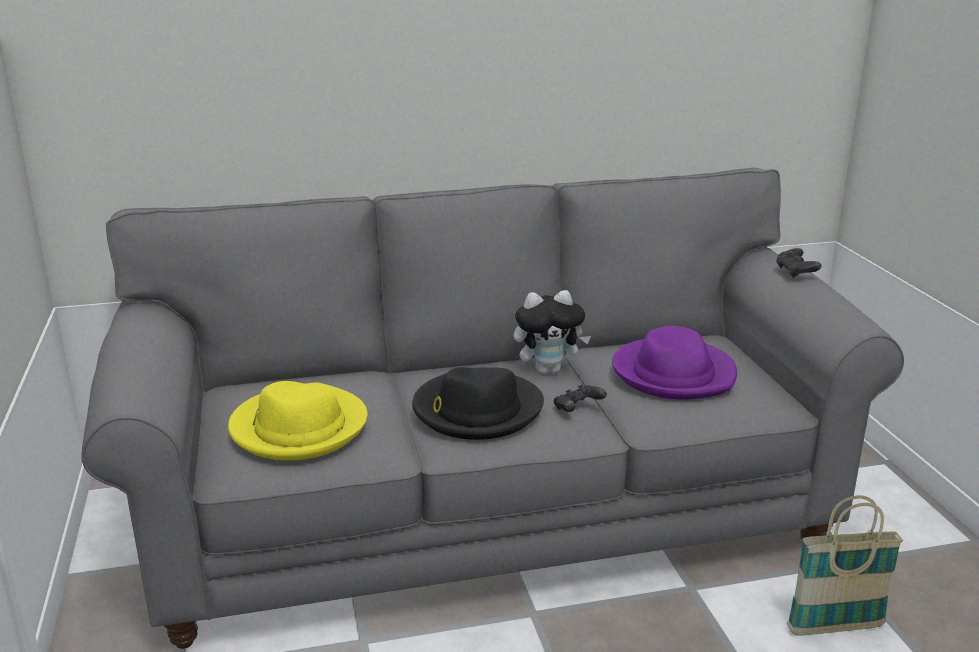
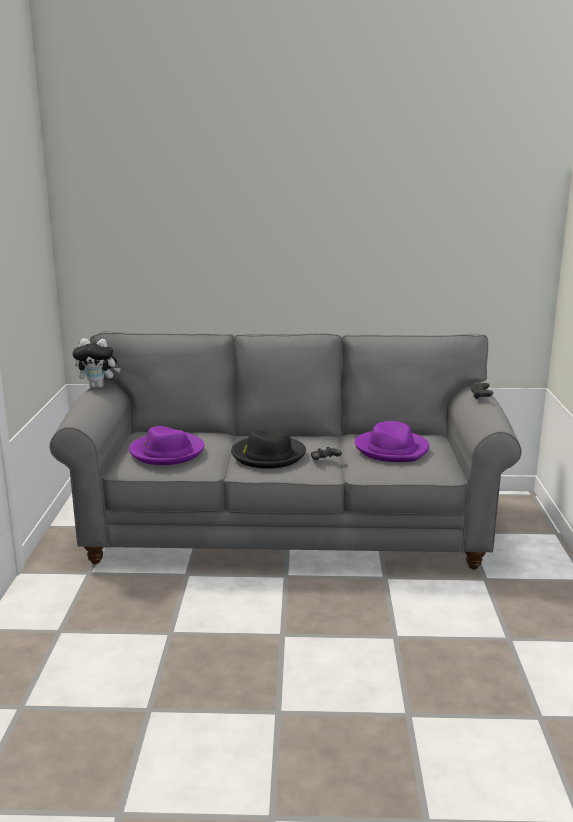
camera: 15 degrees right, 5 degrees down
(298, 428) = (167, 452): yellow hat -> purple hat
(548, 370) = (322, 441): plush toy -> plush toy (98, 386)
(835, 628) = (460, 607): basket -> none

